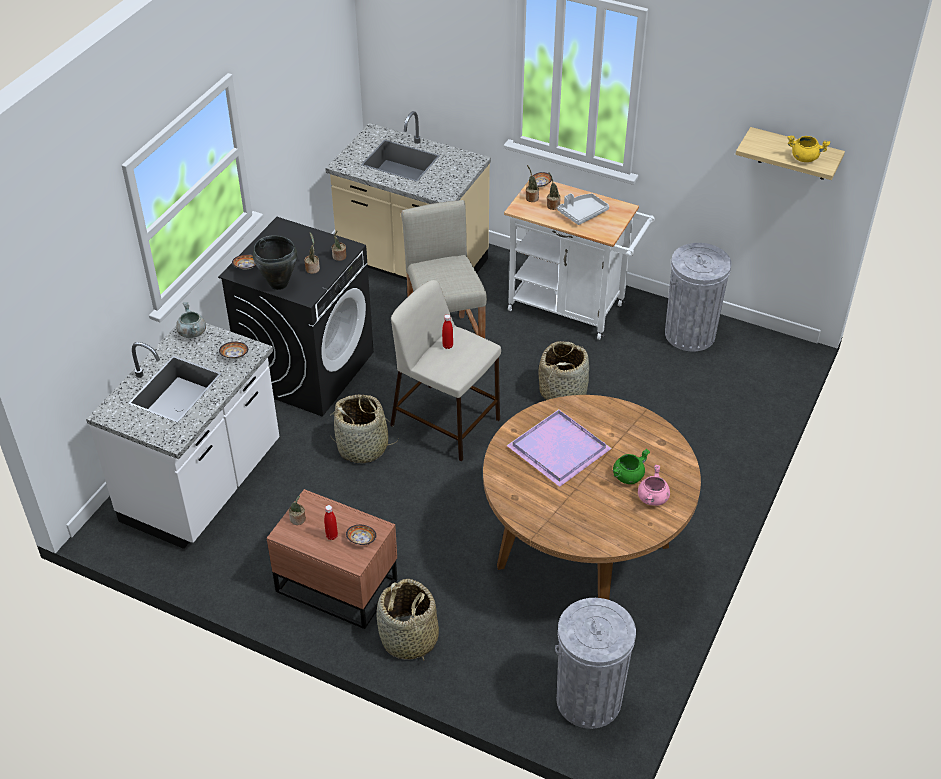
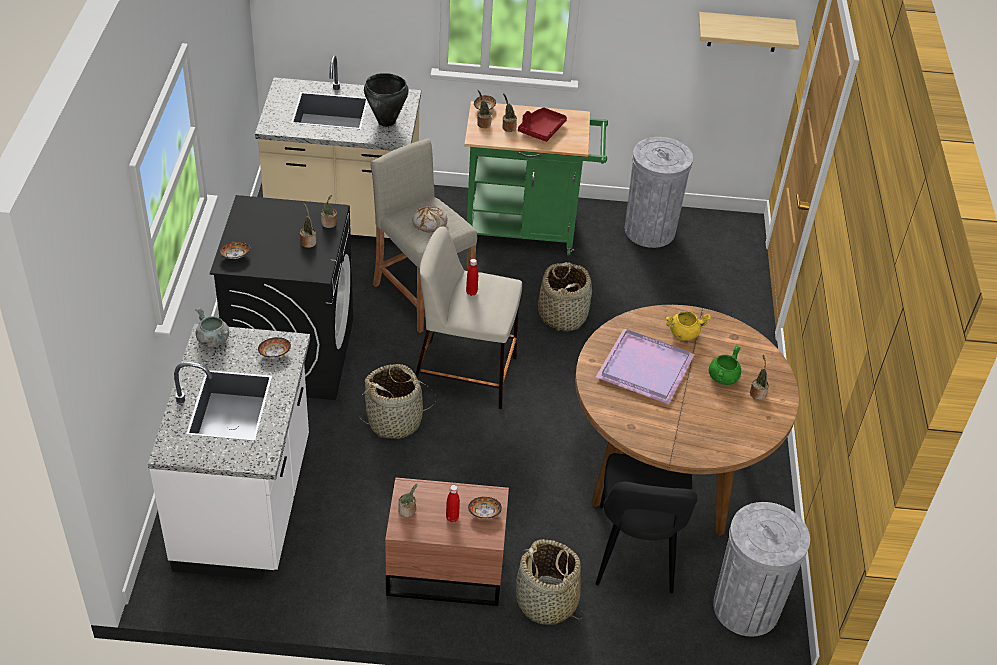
camera: 25 degrees left, 0 degrees up
(278, 284) = (281, 266): black cooking pot -> black cooking pot (386, 122)
(445, 277) = (429, 223): none -> bread
(511, 621) = (635, 554): none -> black chair
(573, 309) = (528, 231): white cart -> green cart
(582, 213) = (541, 129): grey tray -> red tray
(653, 498) = (757, 393): pink cooking pot -> potted plant
(804, 158) = (765, 32): yellow cooking pot -> yellow cooking pot (684, 333)

